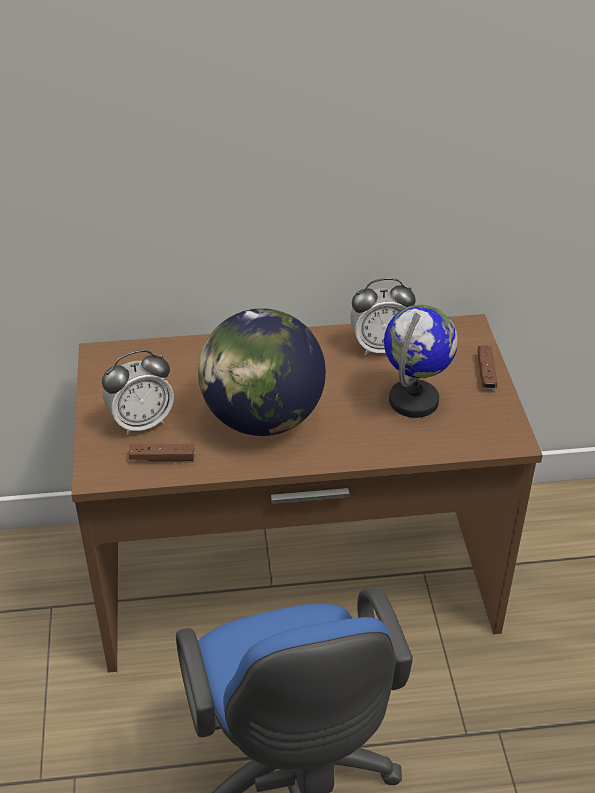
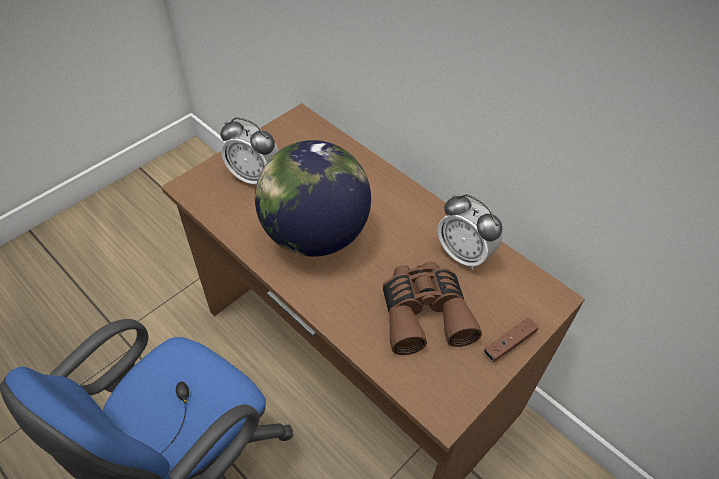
camera: 50 degrees right, 10 degrees up
(162, 458) = (229, 207): brown game controller -> none
(414, 401) = (424, 313): globe -> brown binoculars

